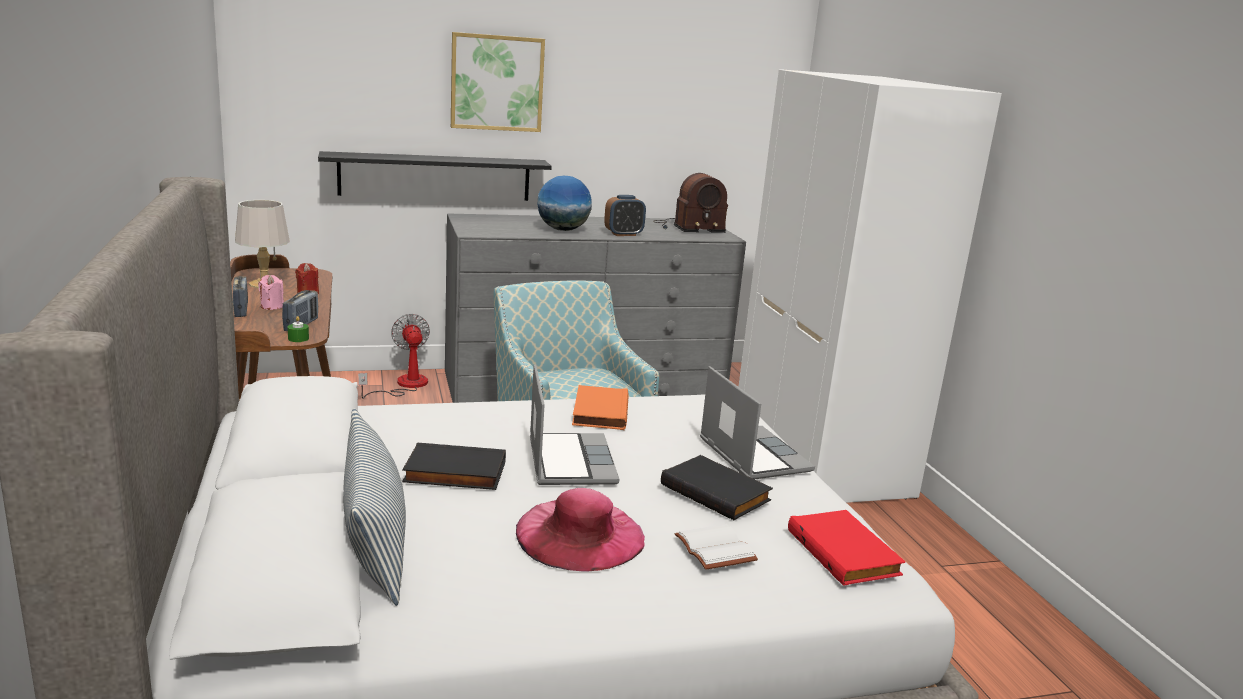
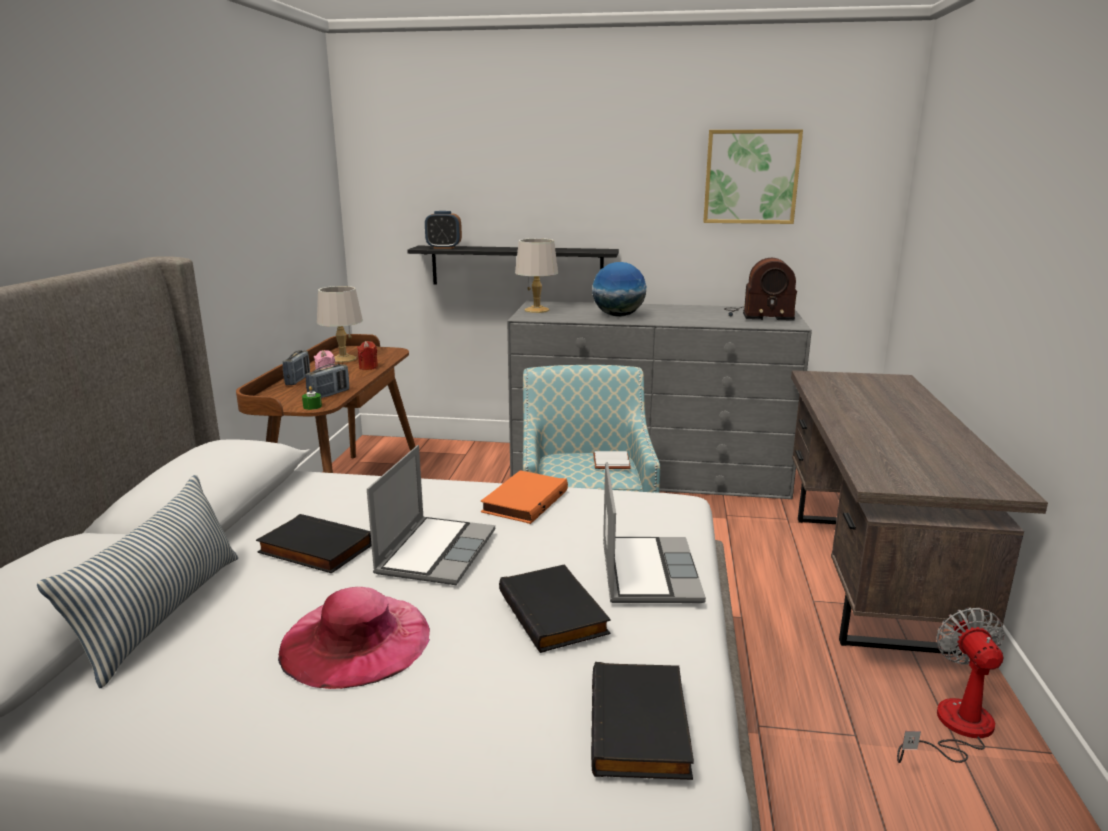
camera: 25 degrees right, 0 degrees up
(404, 385) = (483, 456): fan -> fan (954, 728)
(474, 224) = (537, 310): none -> grey table lamp
(497, 83) = (571, 176): picture -> picture (751, 177)
(623, 234) = (677, 320): alarm clock -> alarm clock (444, 248)
(712, 549) = (476, 686): white book -> white book (610, 461)
(821, 458) = (868, 577): white wardrobe -> brown desk
(845, 552) = (642, 726): red book -> black book

